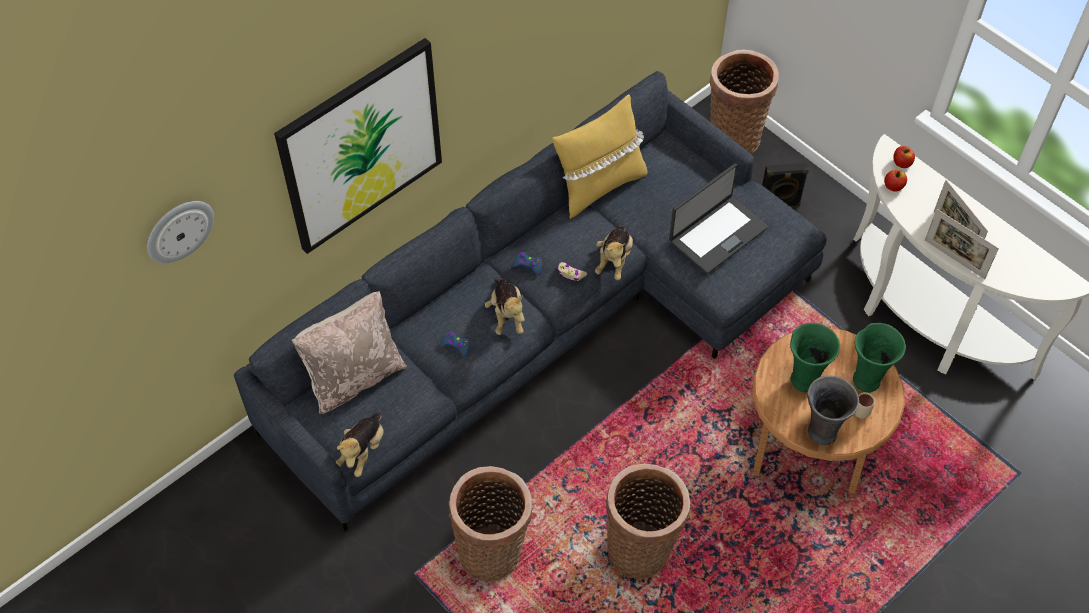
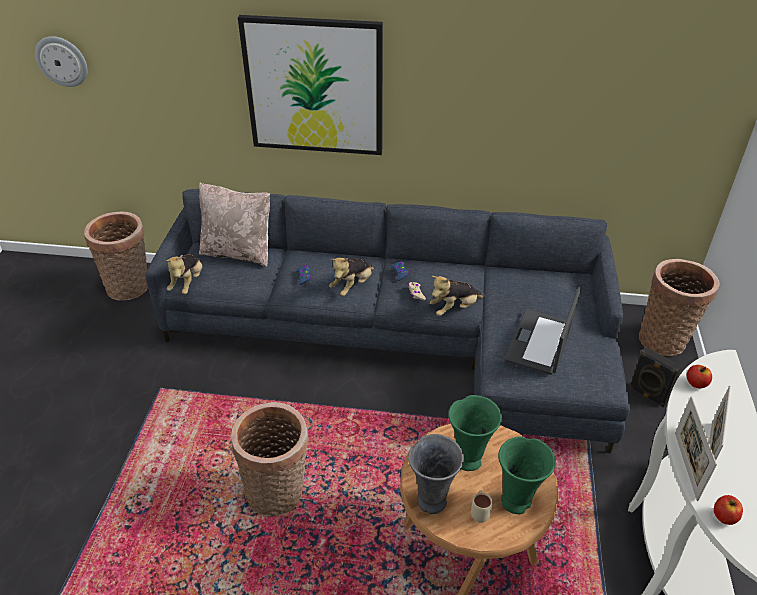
camera: 50 degrees right, 15 degrees down
(179, 230) = (157, 45): wall clock -> wall clock (62, 61)
(363, 451) = (188, 283): plush toy -> plush toy turned 60 degrees counterclockwise
(493, 550) = (208, 415): basket -> basket (130, 288)
(599, 186) = (501, 270): yellow pillow -> none
(717, 234) = (540, 342): laptop -> laptop turned 105 degrees clockwise
(901, 163) = (725, 375): apple -> apple (724, 516)

